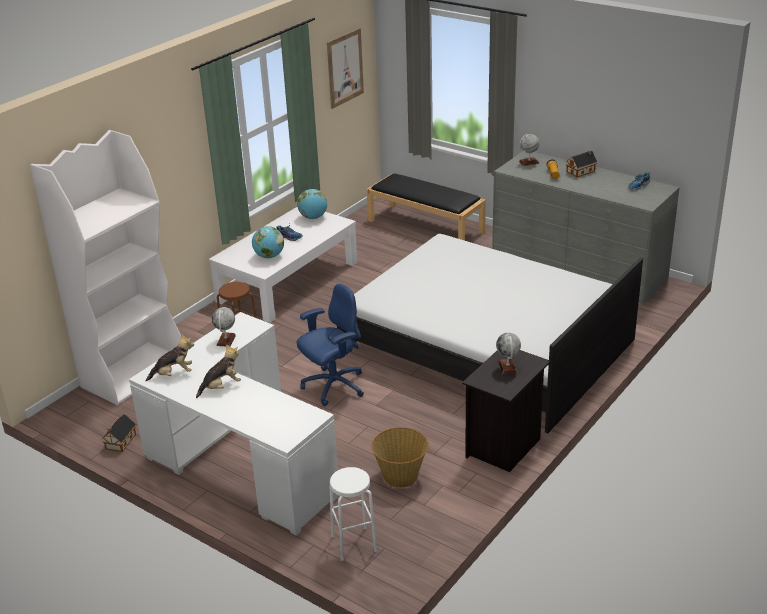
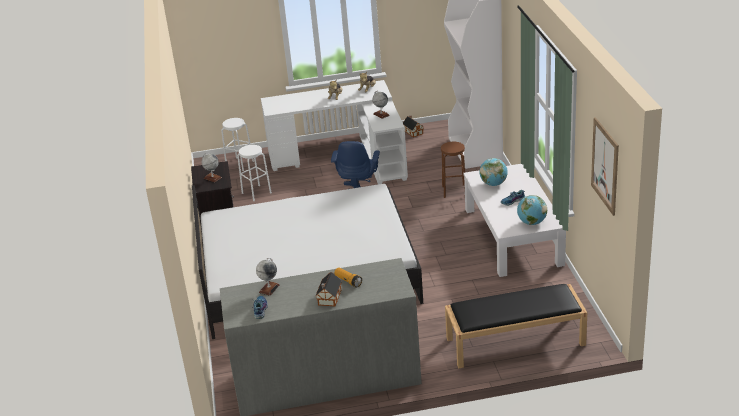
camera: 135 degrees right, 0 degrees up
(401, 476) = (256, 193): basket -> white stool
(529, 162) = (387, 283): globe -> globe (269, 288)

